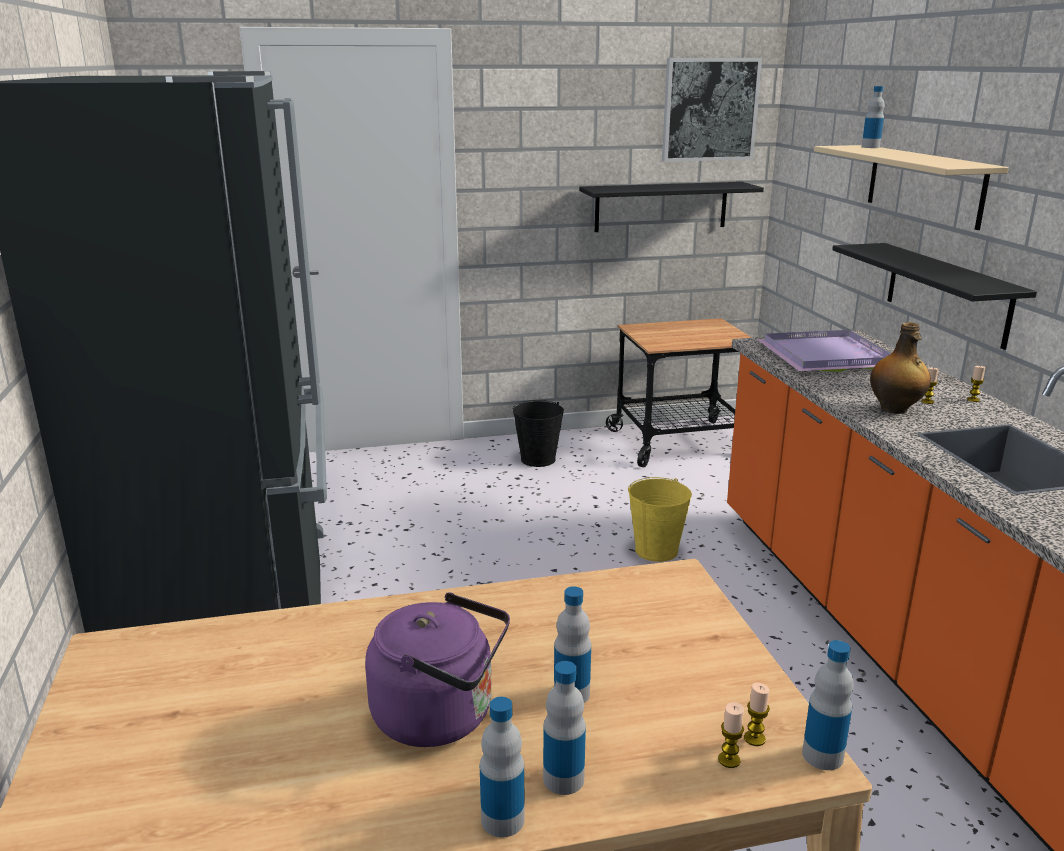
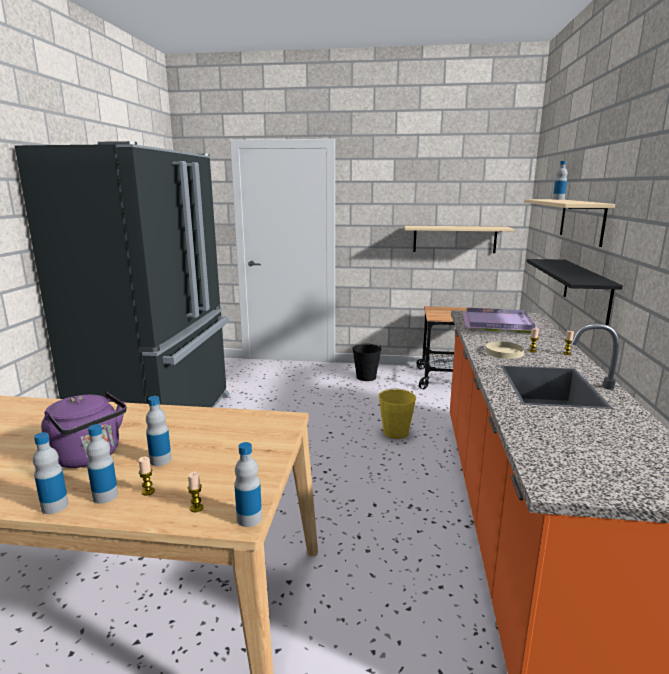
camera: 20 degrees right, 5 degrees down
(661, 206) = (454, 239): black shelf -> beige shelf
(709, 109) = (486, 183): picture -> none
(754, 738) = (223, 501): candle -> candle (148, 491)
(895, 409) = (504, 352): bottle -> beige plate

